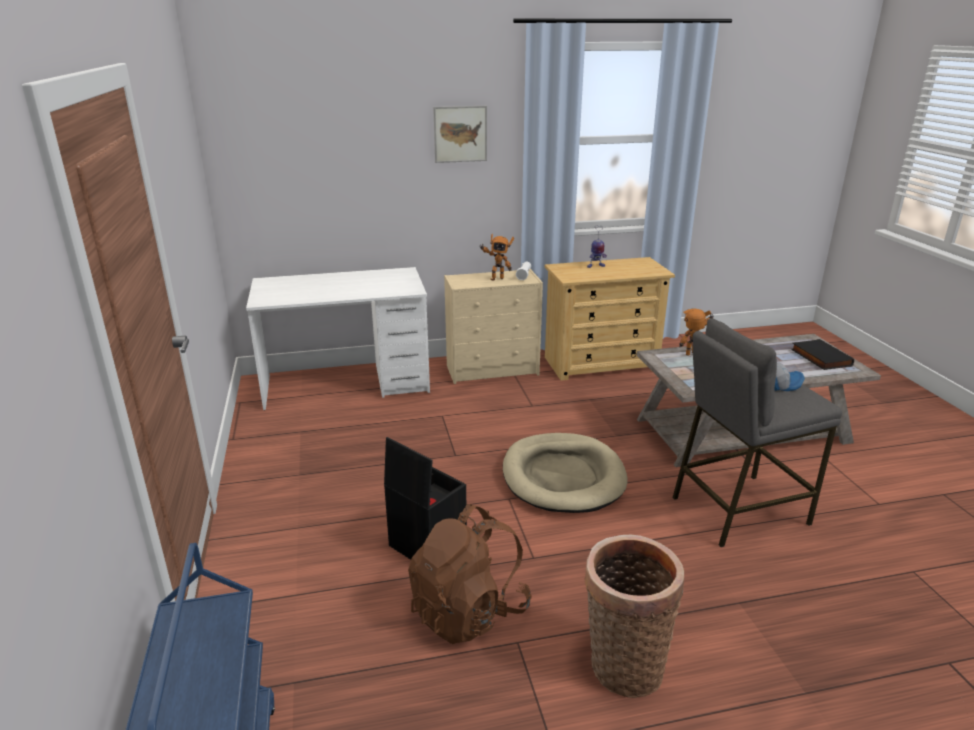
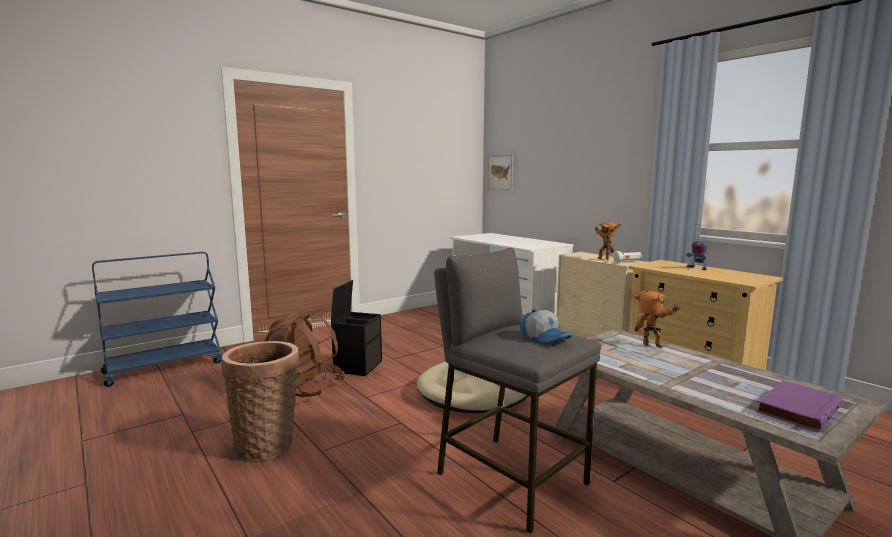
camera: 65 degrees right, 15 degrees down
(460, 134) = (616, 142): picture -> picture (500, 172)
(819, 357) = (796, 409): black book -> purple book

